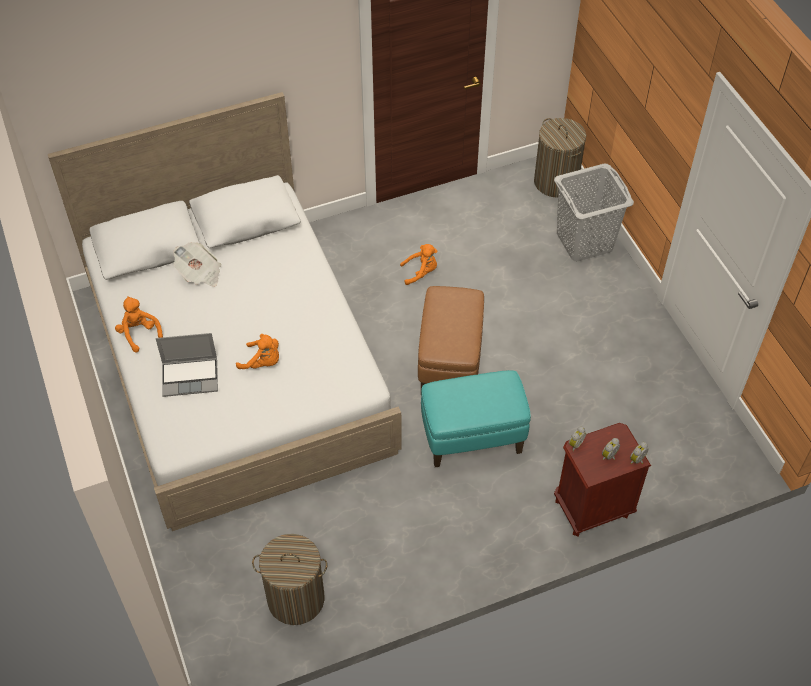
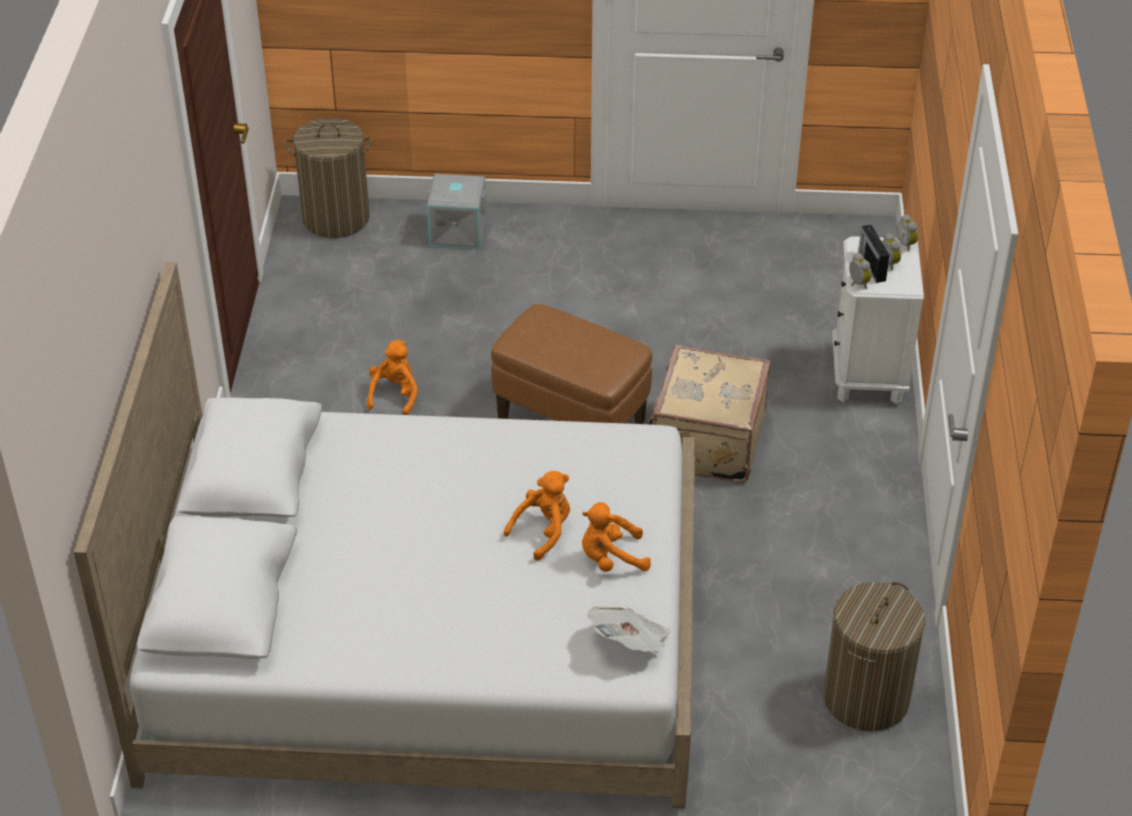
camera: 65 degrees left, 10 degrees down
(139, 333) = (394, 656): orange plush toy -> orange plush toy (611, 558)
(191, 377) = (520, 617): laptop -> none
(199, 273) = (322, 553): newspaper -> newspaper (630, 643)
(472, 438) = (706, 442): turquoise ottoman -> beige suitcase
(585, 242) = (458, 231): grey laundry basket -> grey storage box
(592, 508) = (868, 375): brown nightstand -> white nightstand
(600, 446) = (871, 266): none -> radio

